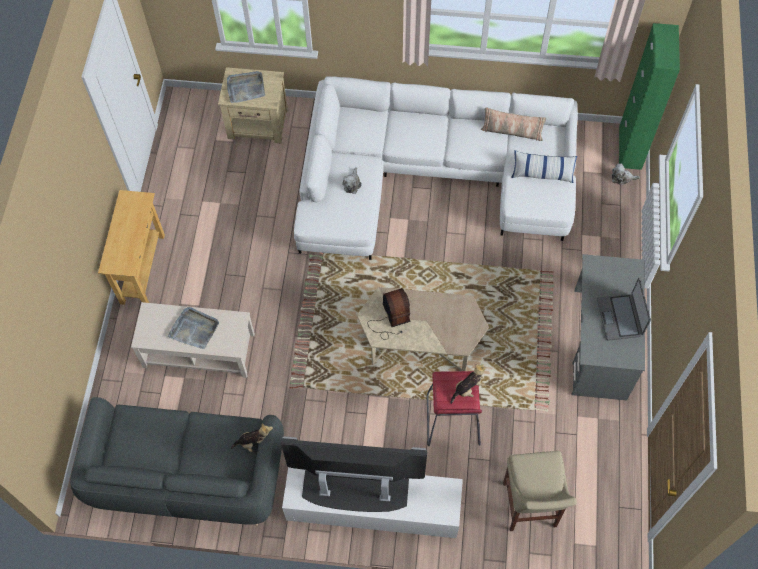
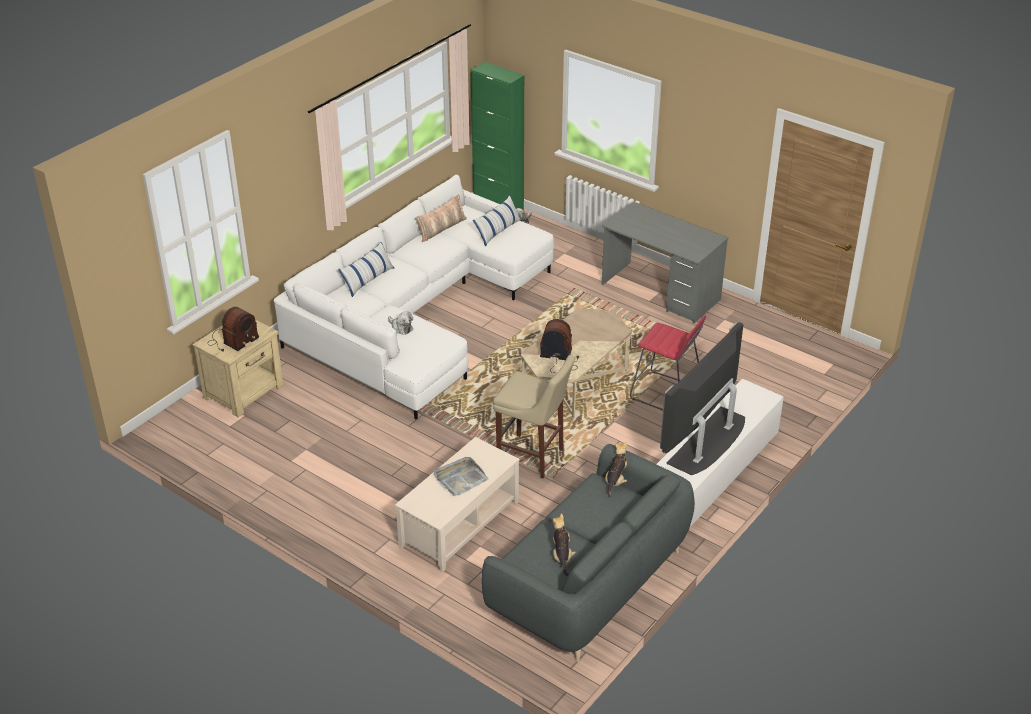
camera: 60 degrees left, 25 degrees down
(142, 268) = (326, 531): beige console table -> none
(245, 88) = (232, 340): grey tray -> radio
(399, 124) = (368, 280): none -> pillow
(468, 388) = (669, 331): plush toy -> plush toy (561, 556)
(529, 508) = (777, 384): beige stool -> beige stool (533, 457)
(620, 317) = (673, 230): laptop -> none

